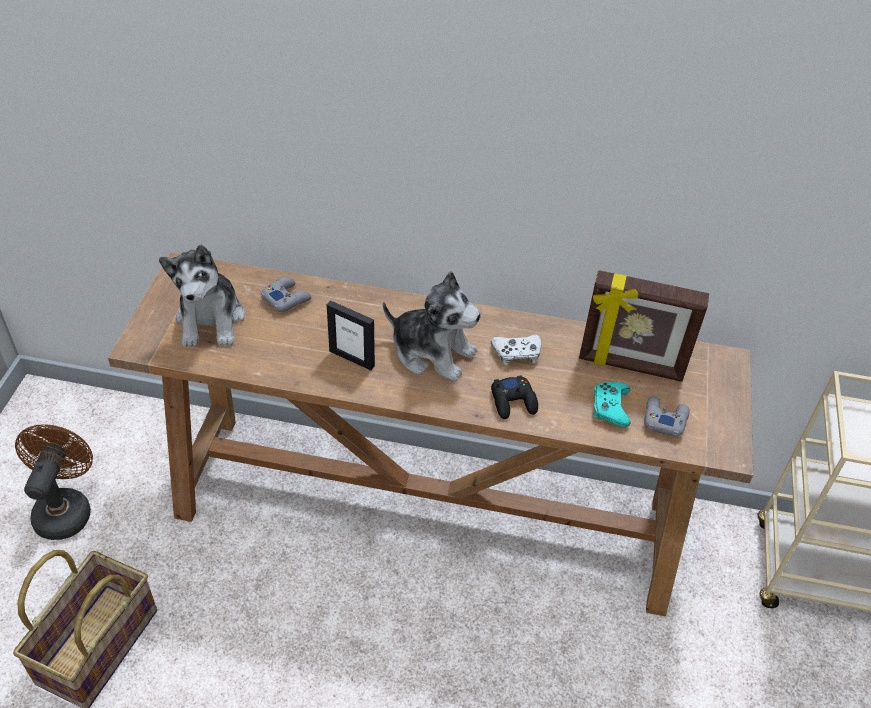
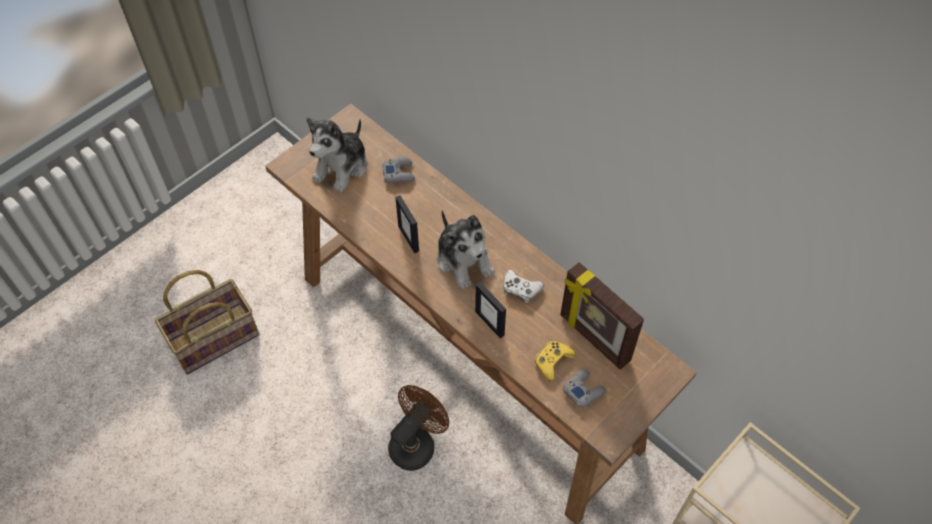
camera: 35 degrees right, 10 degrees up
(65, 508) = (247, 239): brown fan -> brown fan (416, 443)
(513, 401) = (490, 323): black game controller -> picture frame
(610, 407) = (552, 361): turquoise game controller -> yellow game controller

